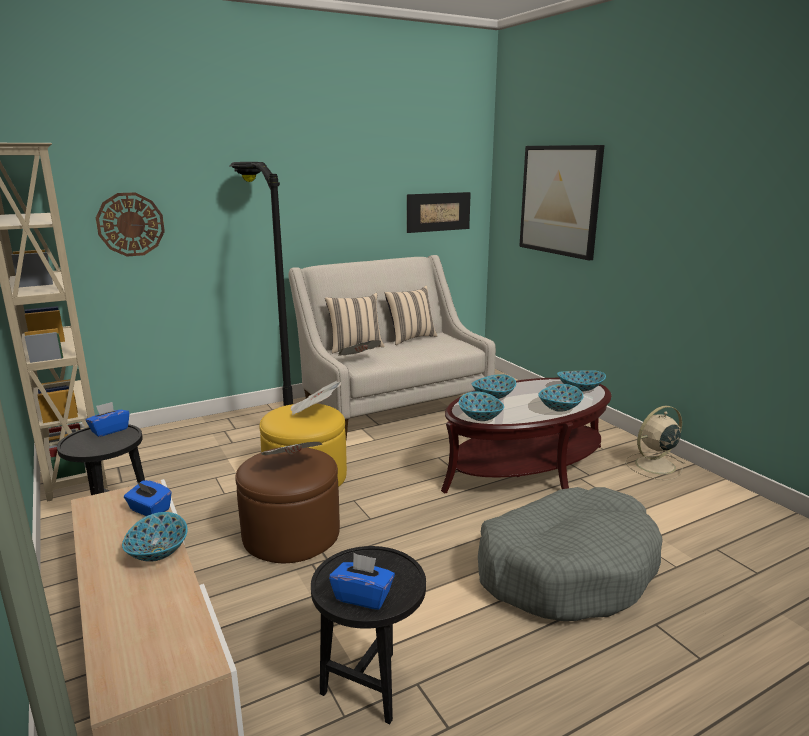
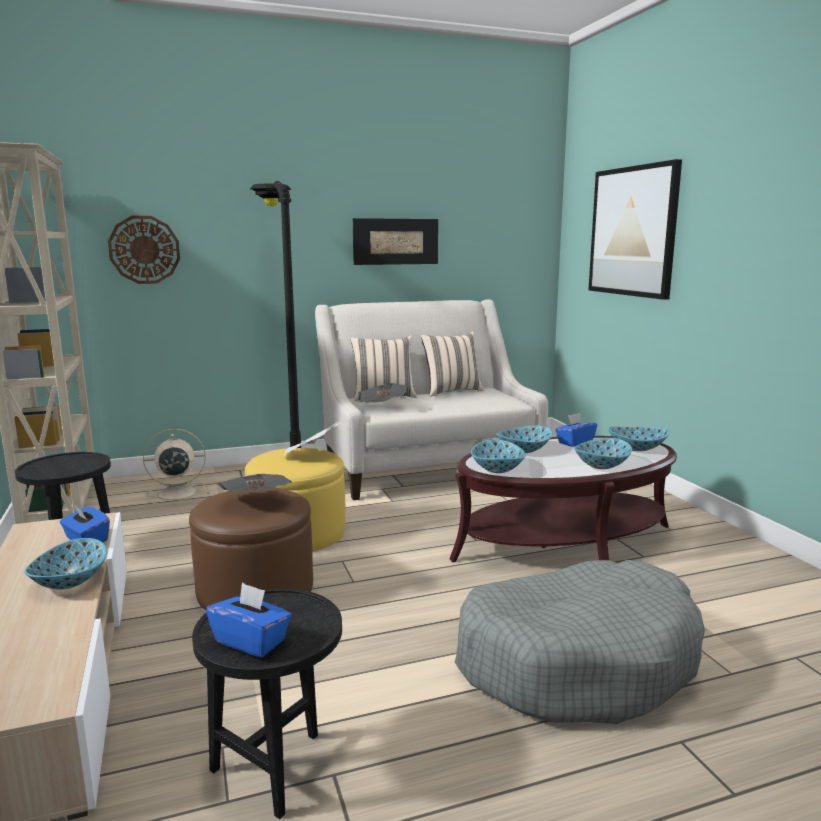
camera: 10 degrees right, 5 degrees down
(109, 430) = (78, 457): blue tissue box -> blue tissue box (575, 442)
(438, 212) = (495, 251): picture -> picture (396, 241)
(653, 465) = (733, 552): beige fan -> beige fan (175, 493)

